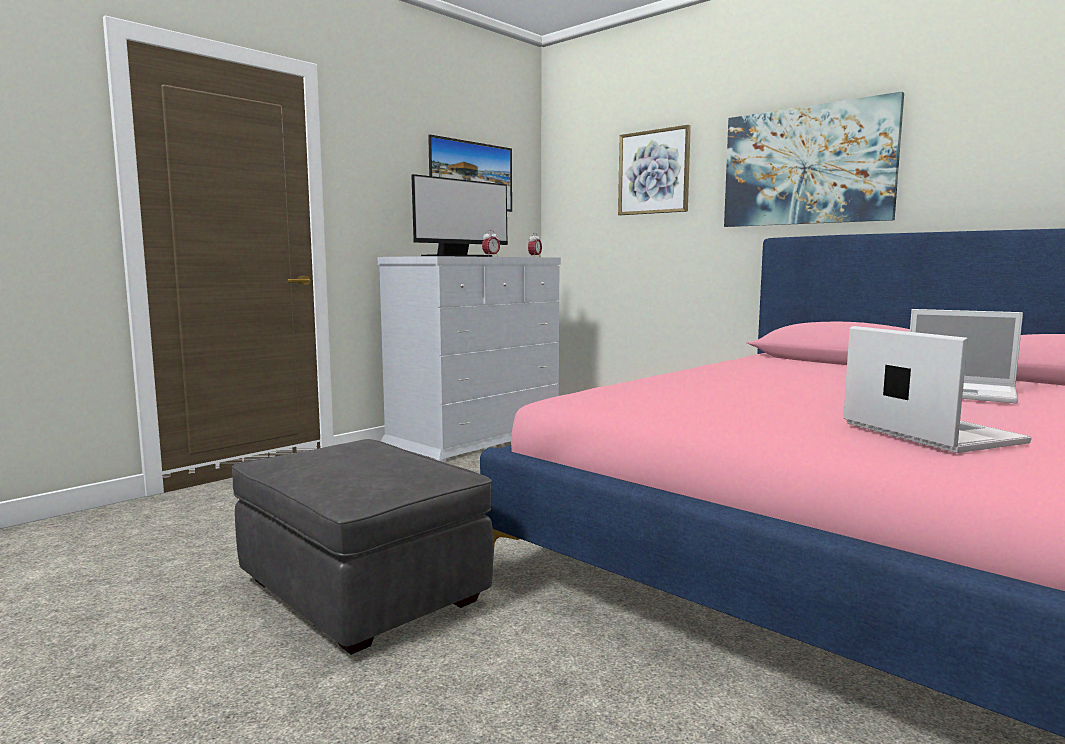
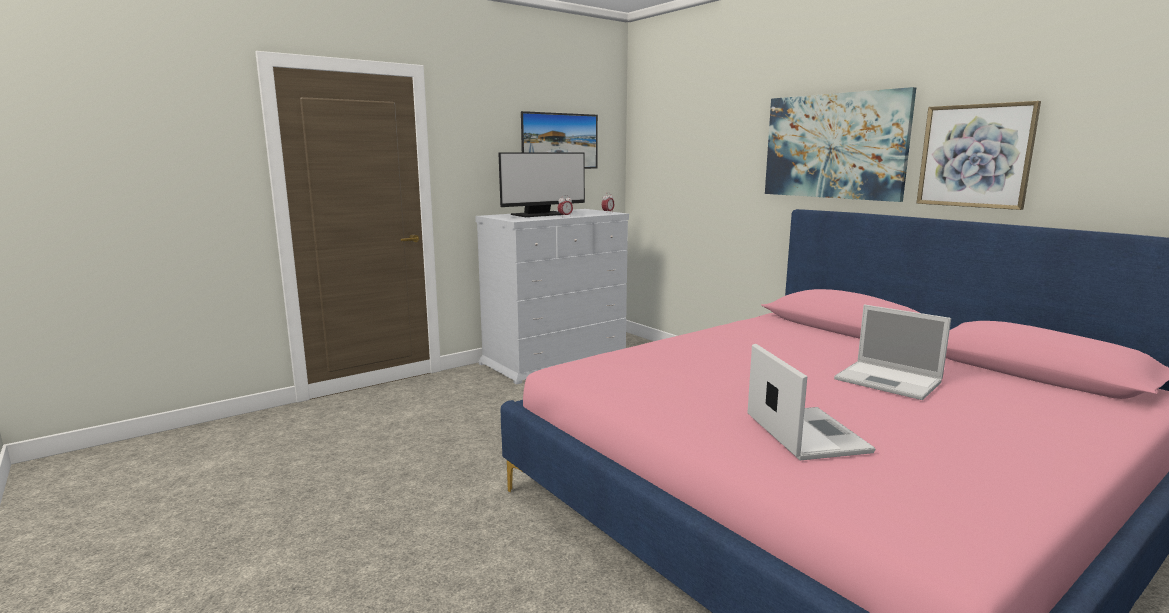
camera: 10 degrees right, 5 degrees up
(361, 591) = (413, 499): grey ottoman -> none
(654, 172) = (712, 140): picture -> picture (975, 156)

